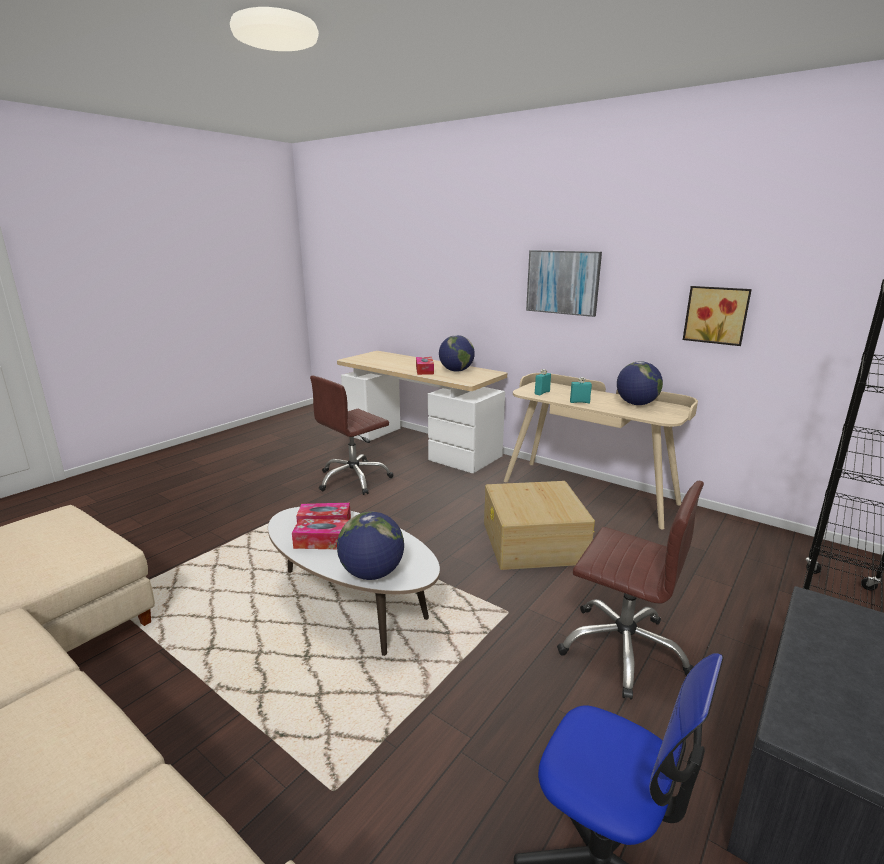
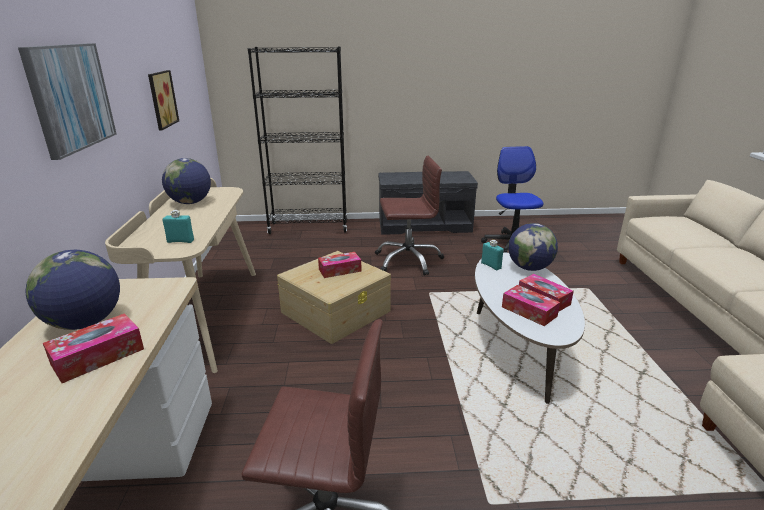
camera: 130 degrees left, 5 degrees up
(539, 504) = (340, 270): none -> tissue box
(579, 402) = (206, 220): turquoise bottle -> turquoise bottle (491, 266)
(623, 649) = (408, 260): brown office chair -> brown office chair turned 90 degrees clockwise

